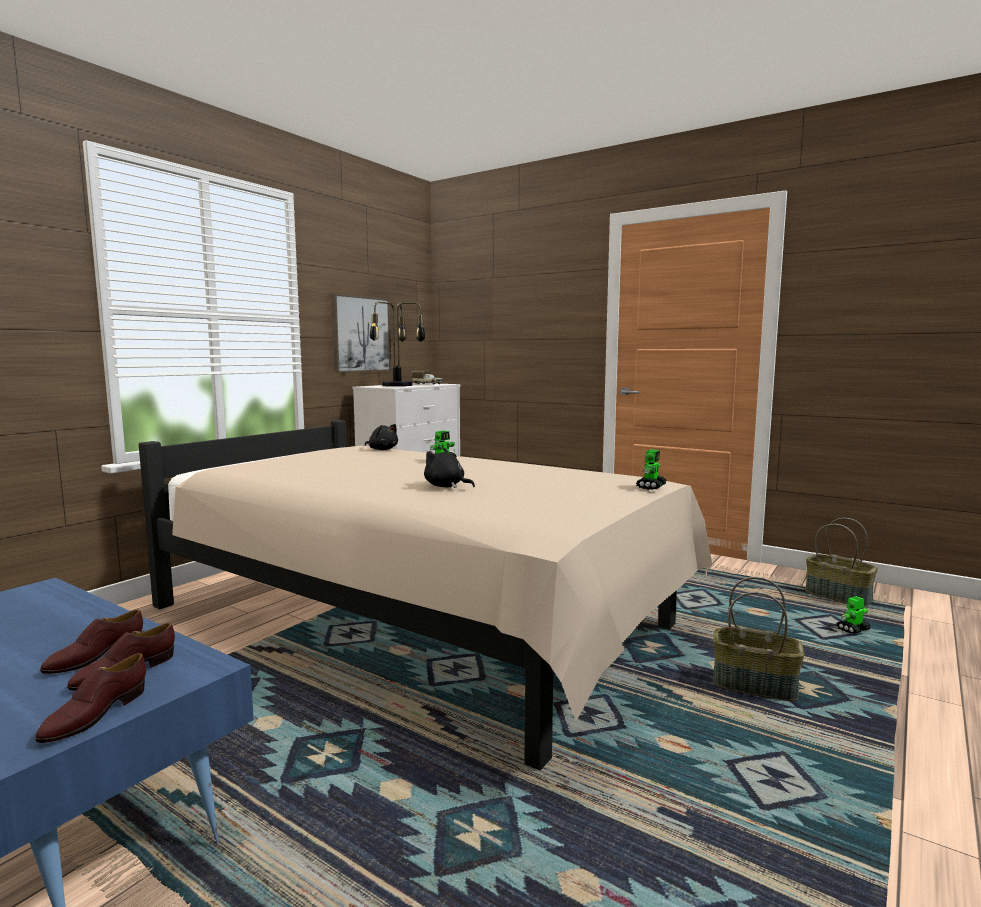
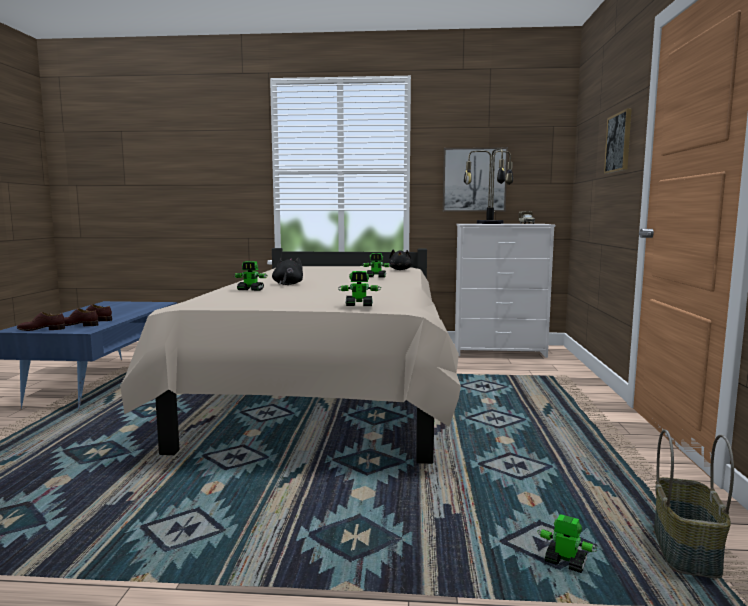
camera: 60 degrees right, 0 degrees up
(473, 501) = (251, 290): none -> toy robot
(549, 311) = (619, 142): none -> picture
(755, 684) = (339, 510): basket -> none

